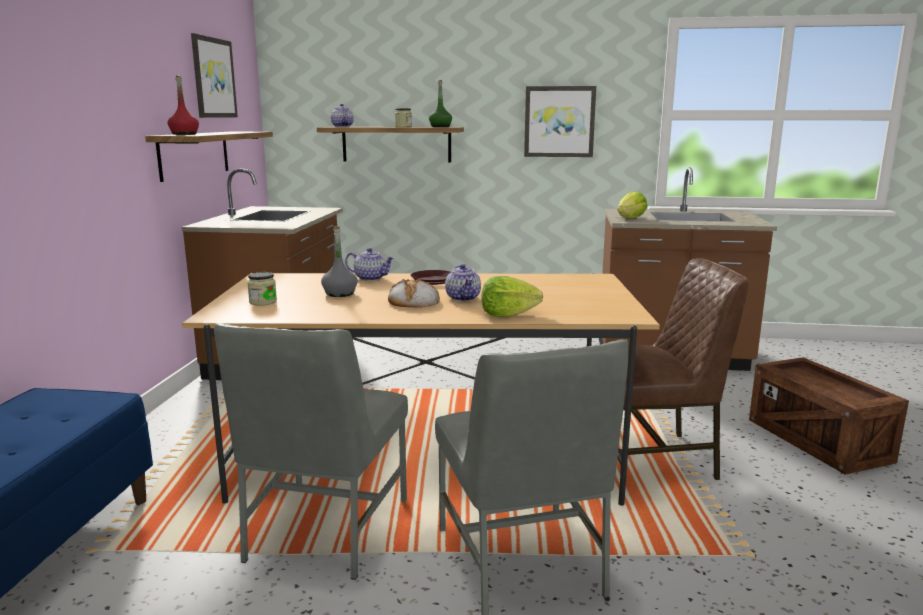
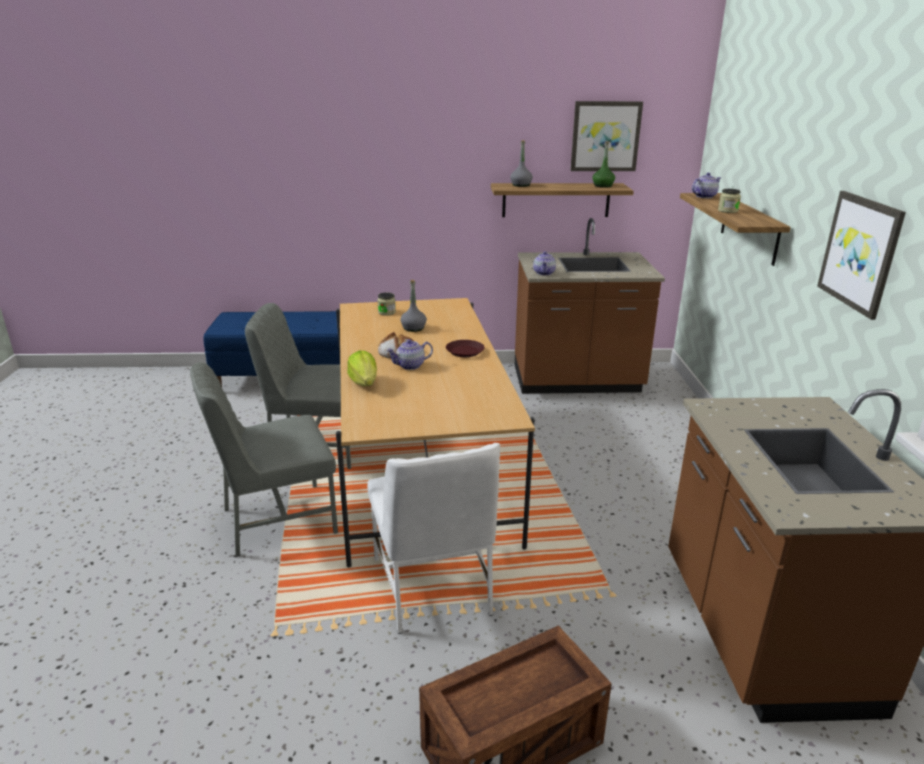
camera: 80 degrees right, 10 degrees up
(184, 134) = (521, 185): red bottle -> grey bottle
(370, 278) = (464, 331): teapot -> teapot (544, 273)
(440, 127) = (748, 220): green bottle -> green bottle (602, 186)
(630, 218) = (737, 410): lettuce -> none
(647, 458) = (433, 587): brown chair -> white chair

